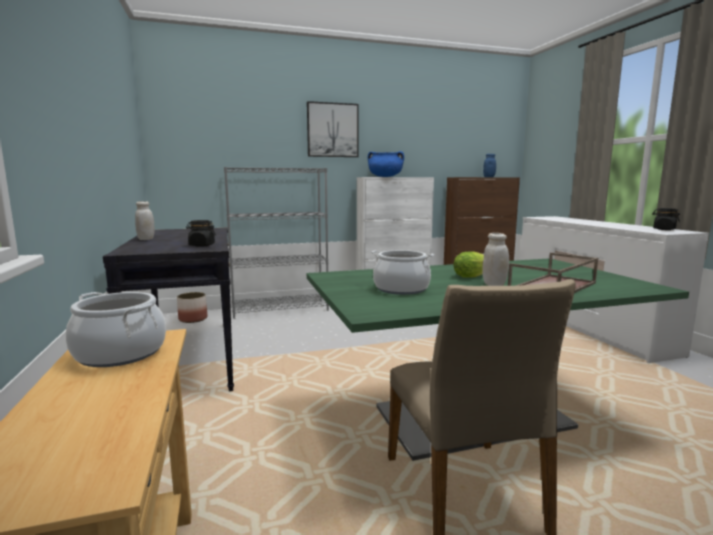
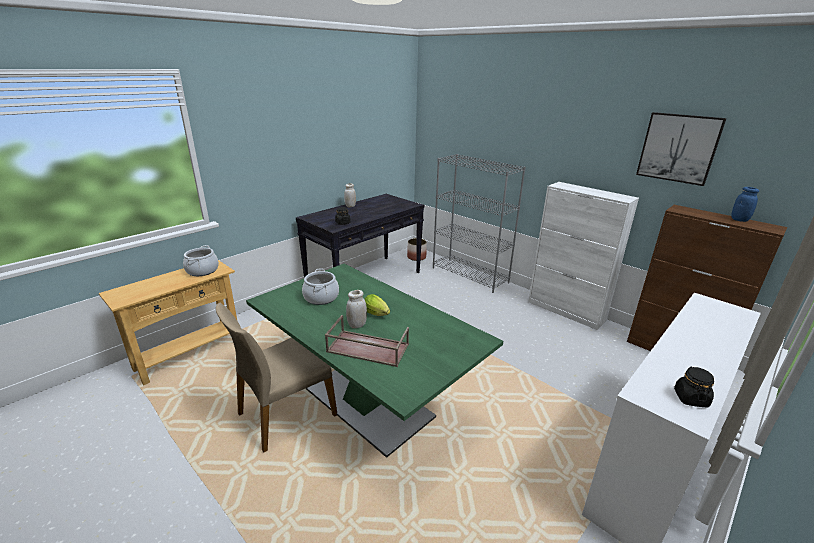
camera: 60 degrees right, 15 degrees up
(332, 130) = (545, 130): picture -> picture (678, 148)
(385, 176) = (579, 189): blue cooking pot -> none

